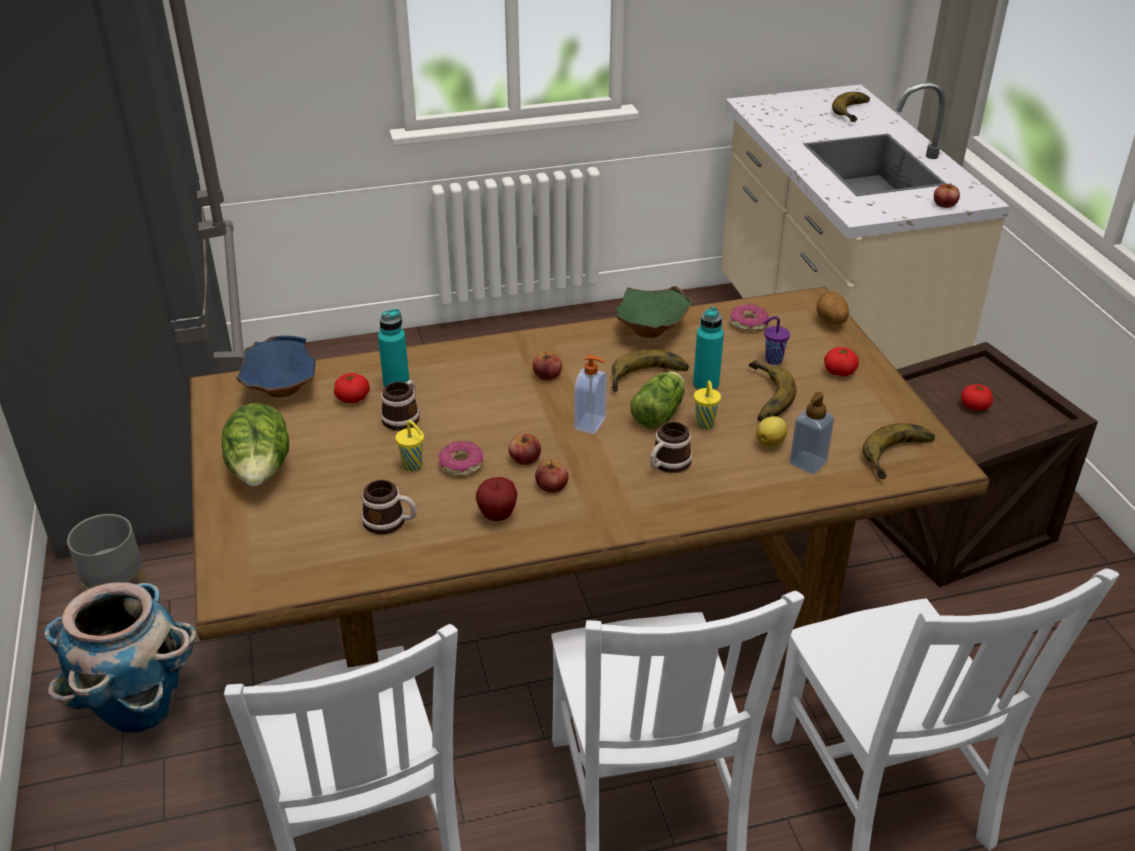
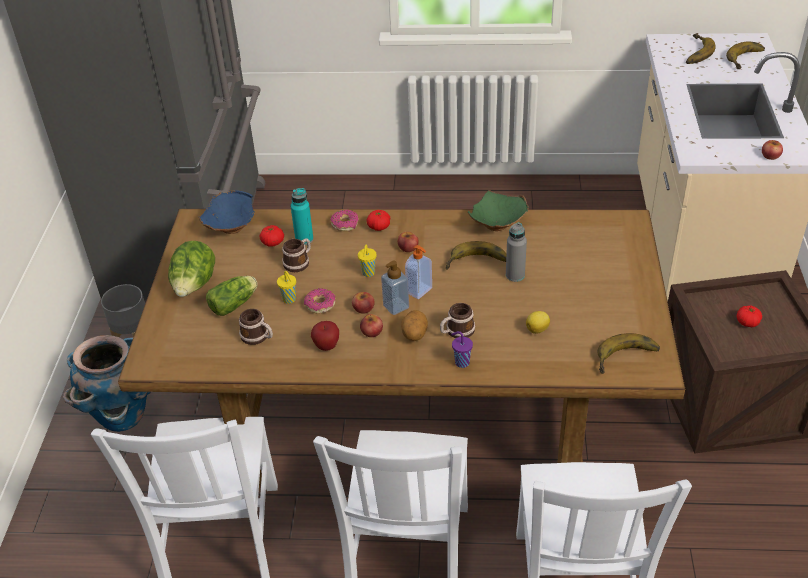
camera: 20 degrees right, 5 degrees up
(660, 412) = (472, 291): lettuce -> lettuce (235, 303)
(705, 385) = (515, 275): turquoise bottle -> grey bottle
(705, 425) = (498, 307): yellow cup -> yellow cup (368, 273)
(748, 323) = (572, 231): donut -> donut (345, 224)
(761, 397) = (550, 292): banana -> banana (693, 52)
(772, 360) = (574, 264): purple cup -> purple cup (461, 362)
(808, 463) = (556, 350): soap dispenser -> soap dispenser (396, 306)
(830, 321) = (635, 240): potato -> potato (414, 335)
(839, 372) = (619, 282): tomato -> tomato (379, 227)

